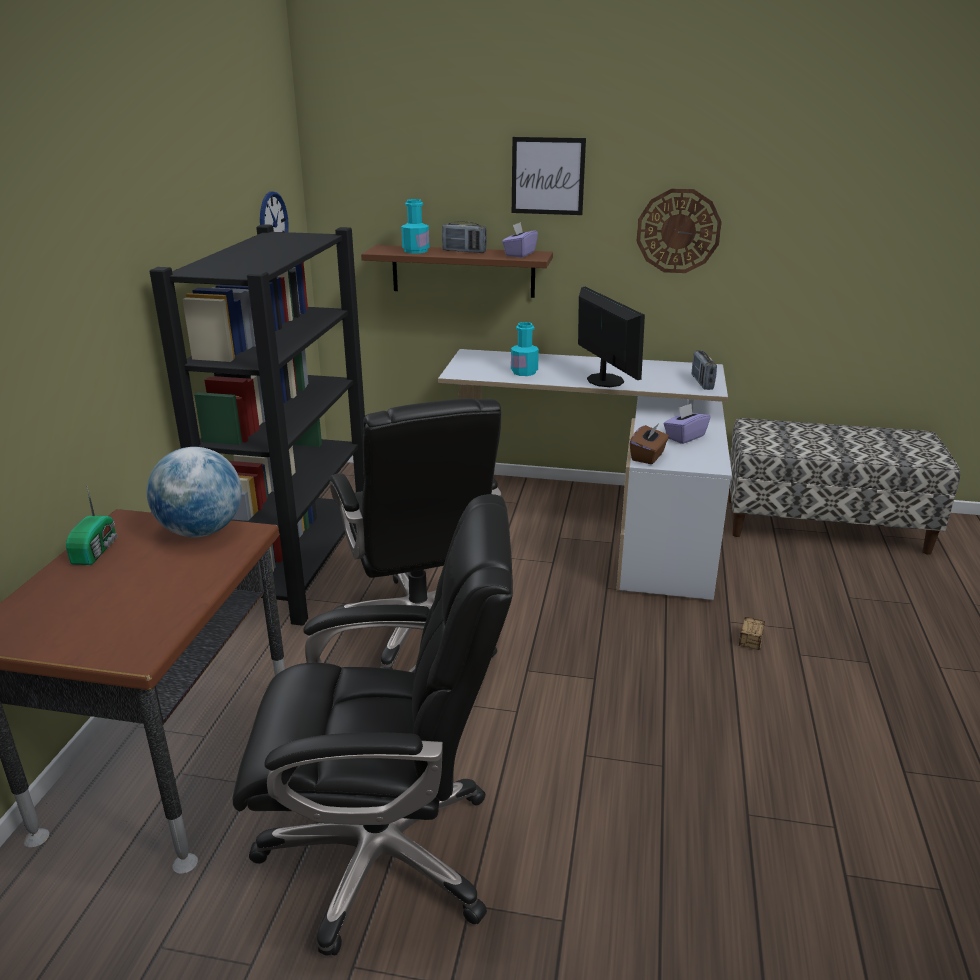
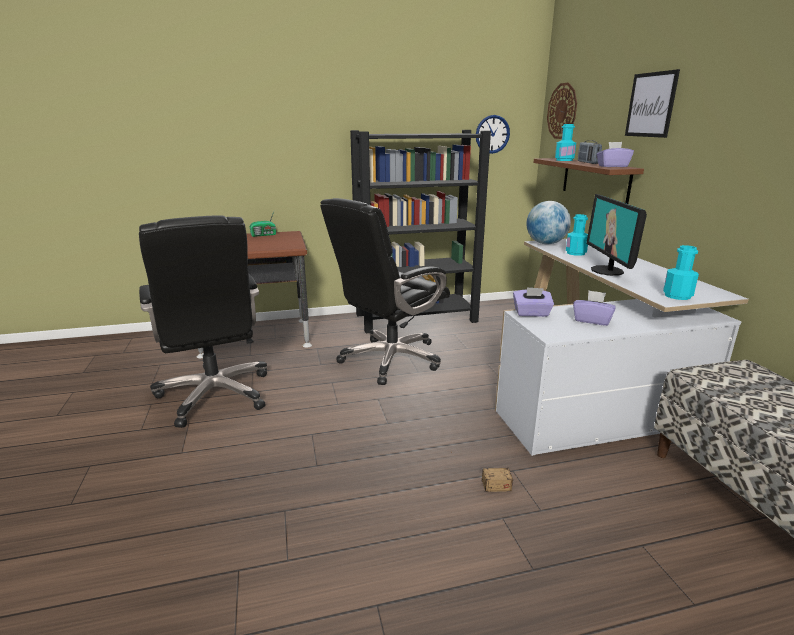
camera: 65 degrees right, 5 degrees down
(201, 531) = (289, 241): globe -> globe (545, 243)
(604, 380) = (608, 270): monitor -> monitor turned 135 degrees clockwise
(648, 456) = (531, 313): brown tissue box -> purple tissue box
(678, 231) = (734, 154): wall clock -> wall clock (562, 111)
(702, 382) = (677, 296): radio -> turquoise bottle

